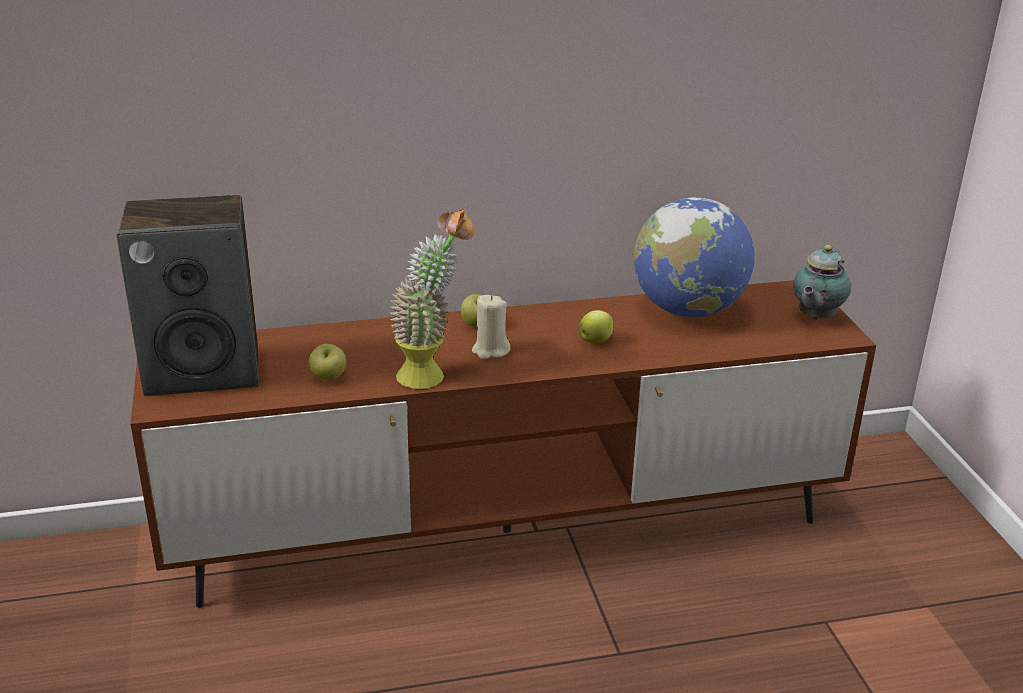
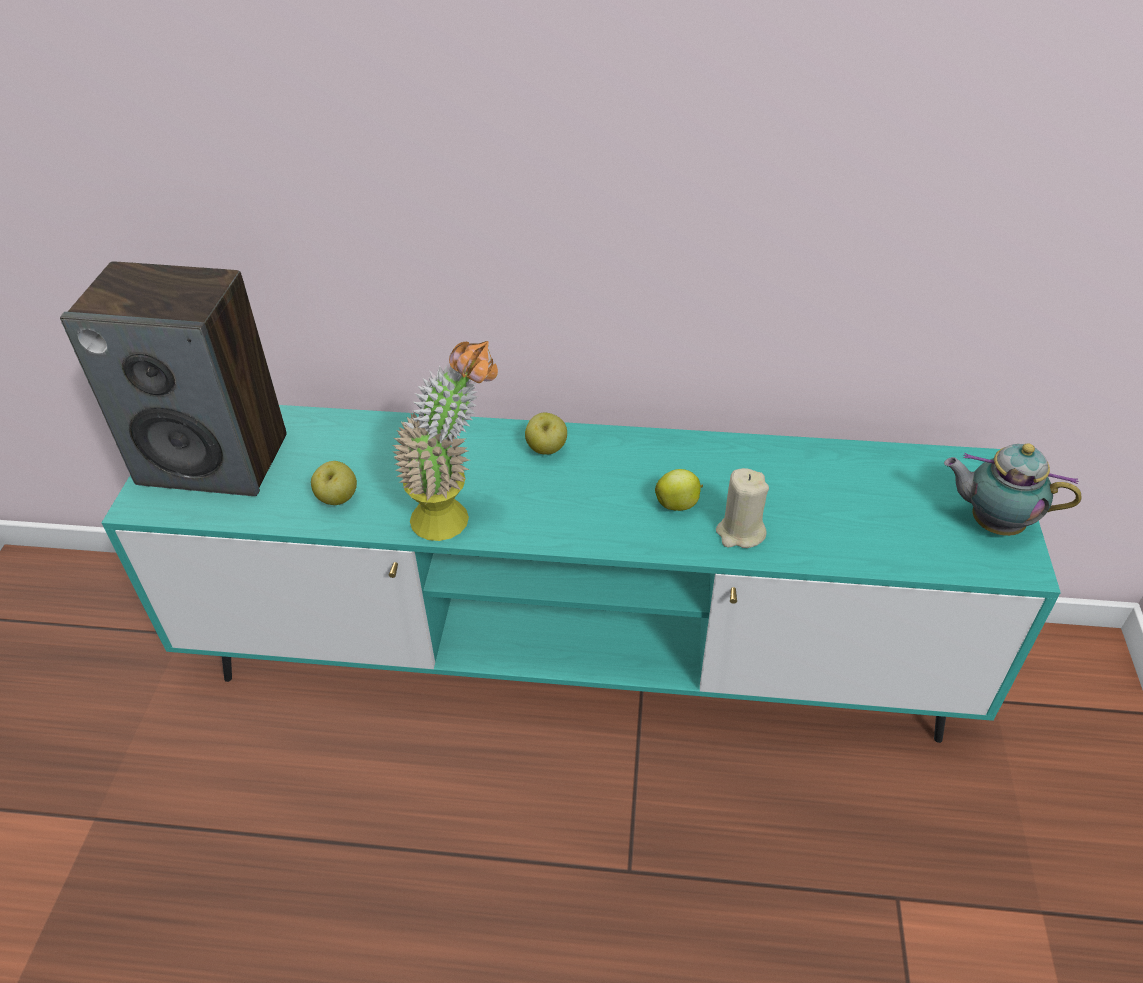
camera: 20 degrees right, 15 degrees up
(490, 350) = (542, 494): beige candle -> beige candle (740, 532)
(507, 531) = (574, 661): brown tv stand -> turquoise tv stand
(688, 310) = (821, 475): globe -> none
(815, 317) = (991, 523): teapot -> teapot turned 60 degrees clockwise

